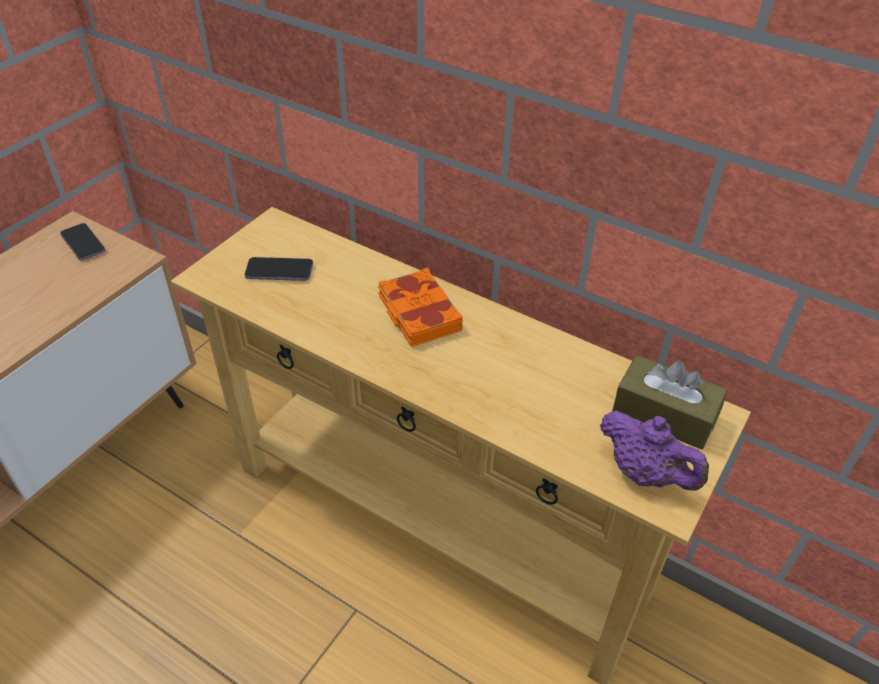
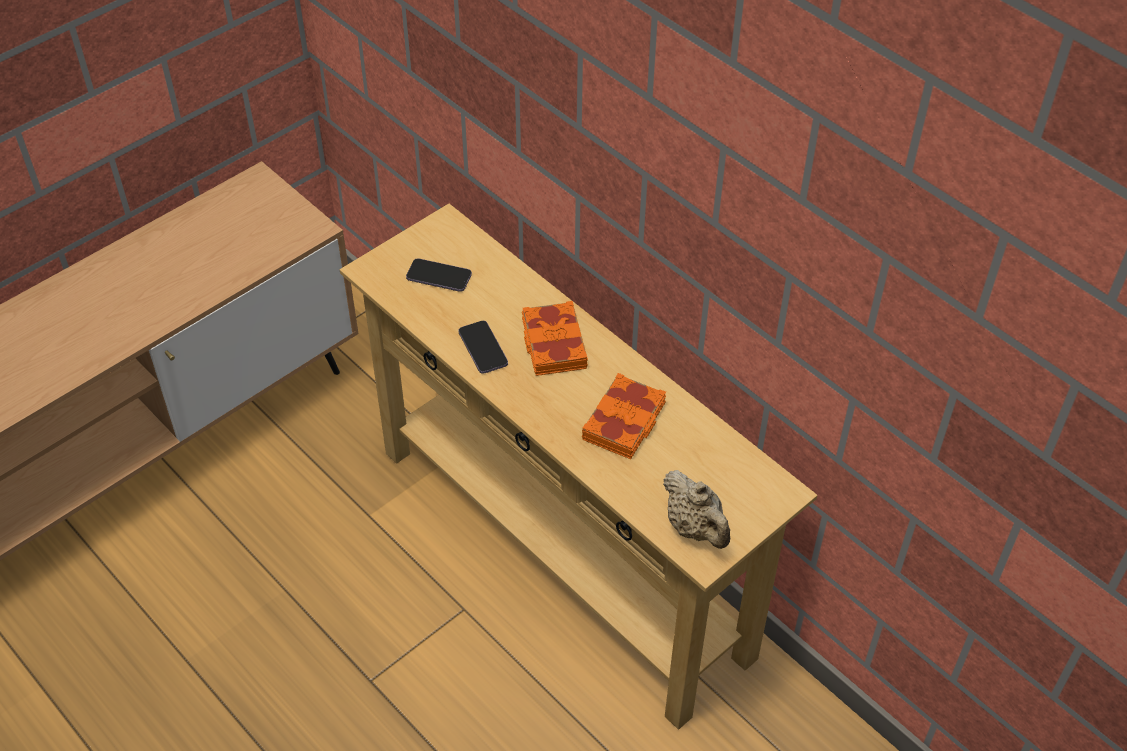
camera: 15 degrees right, 5 degrees up
(83, 243) = (267, 201): phone -> phone (483, 348)
(522, 376) = (625, 422): none -> orange book
(645, 473) = (695, 528): purple teapot -> beige teapot
(664, 414) = (736, 482): brown tissue box -> none

